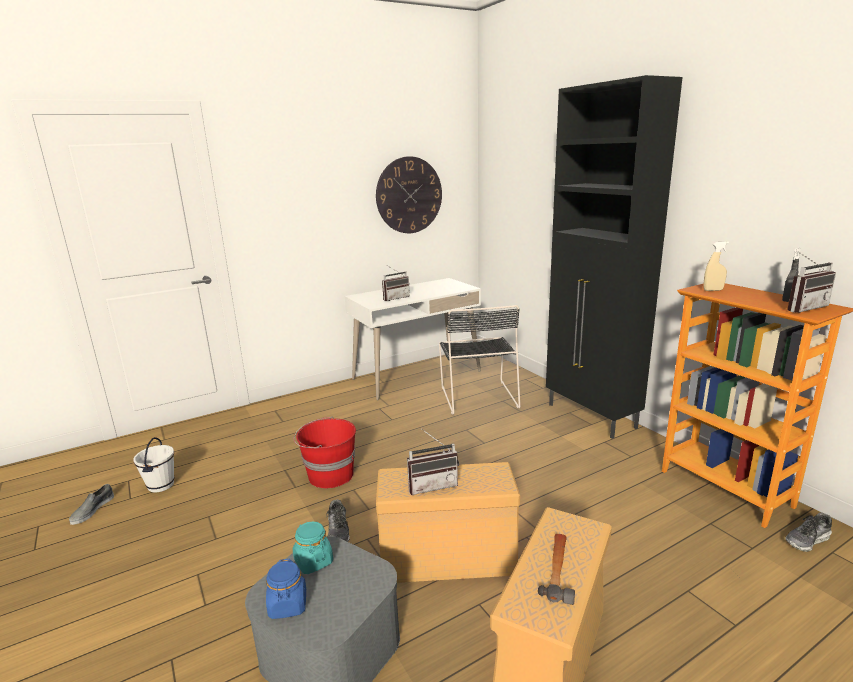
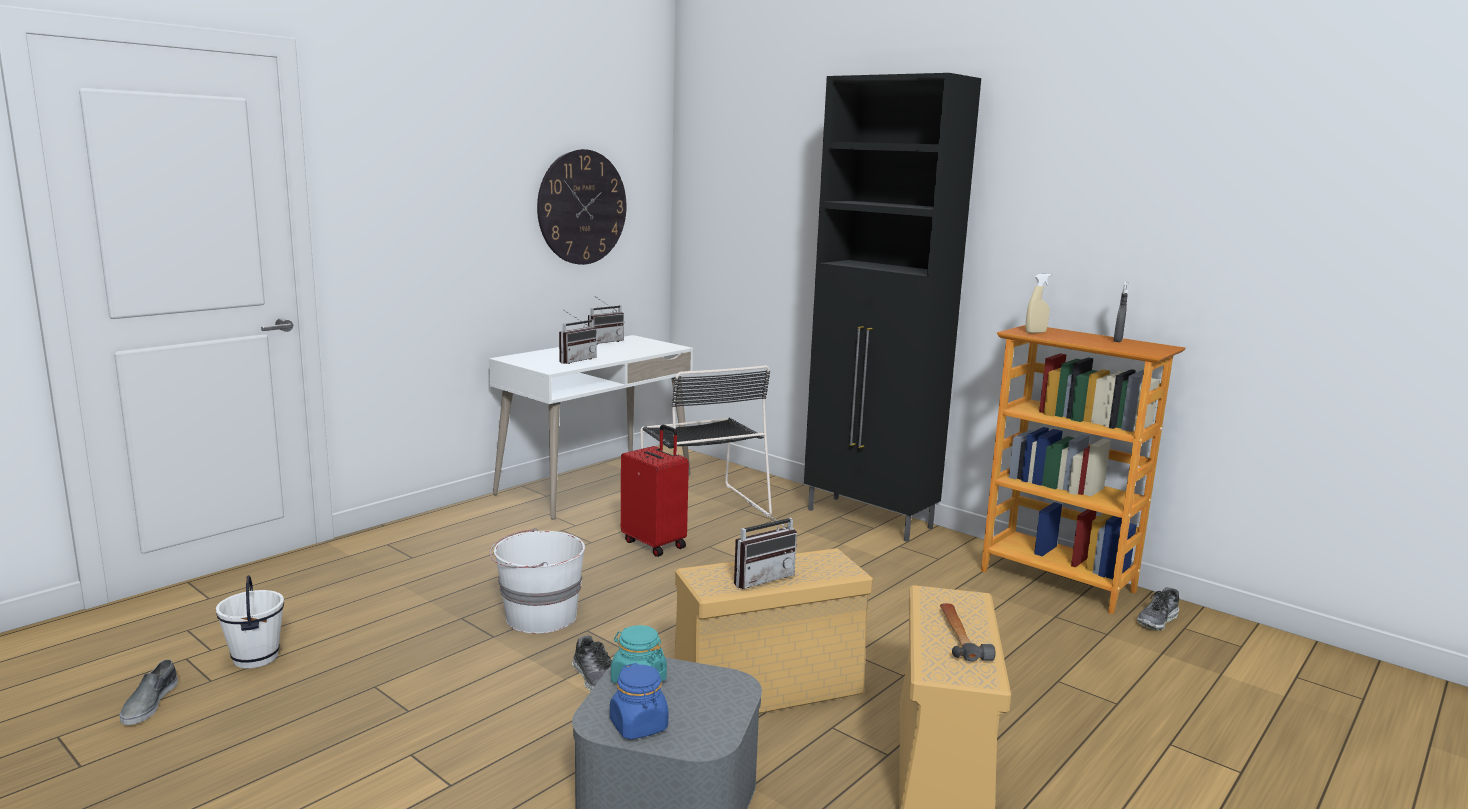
camera: 20 degrees left, 5 degrees down
(330, 475) = (539, 617): red bucket -> white bucket
(431, 424) = (655, 544): none -> red suitcase
(802, 307) = (1136, 347): radio -> radio (603, 342)

